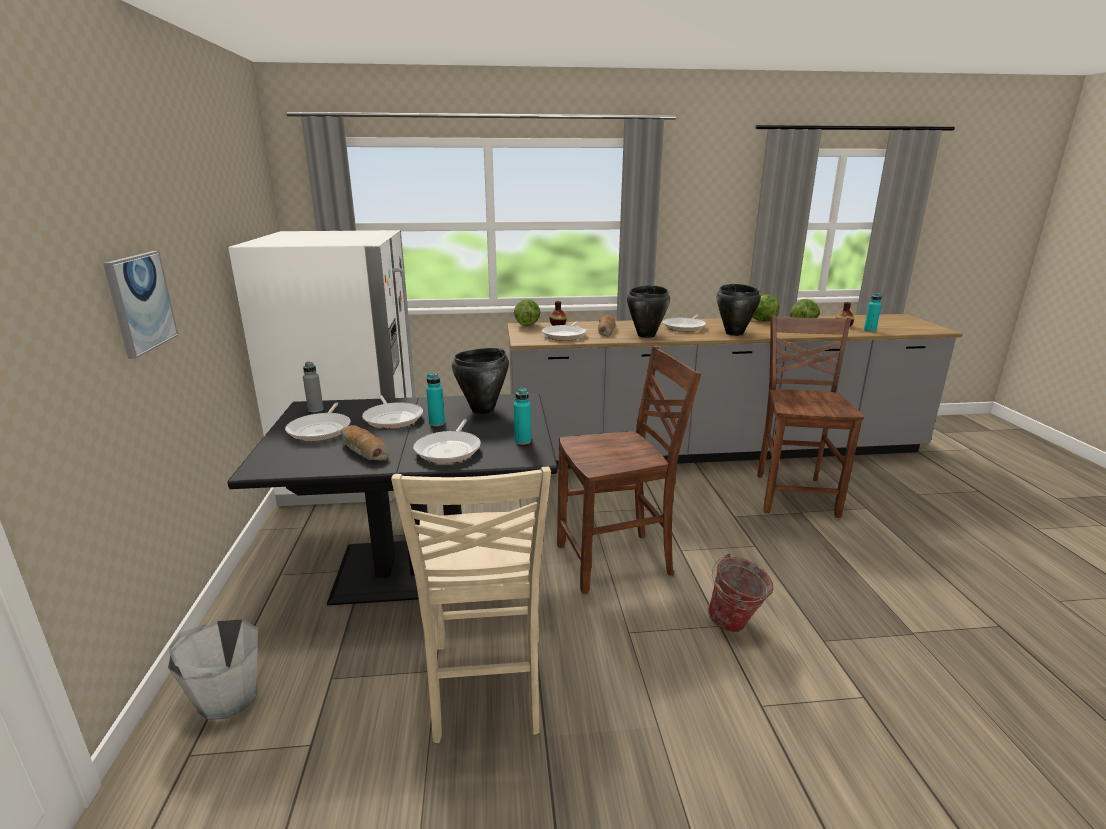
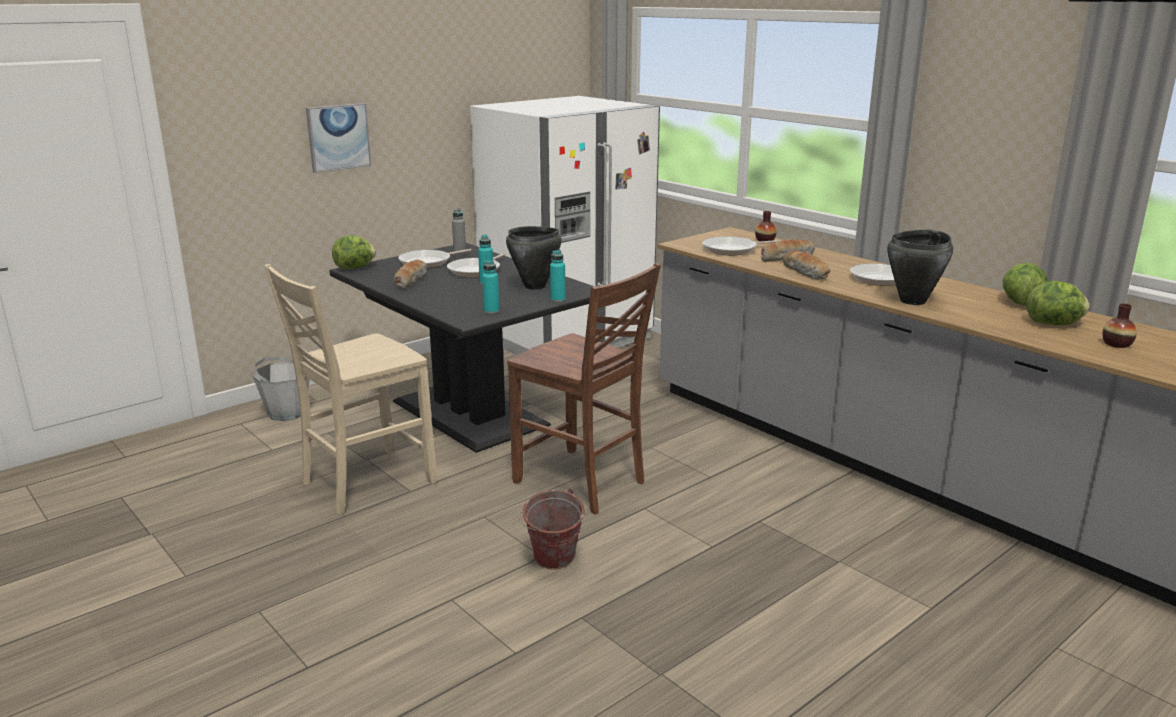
camera: 55 degrees right, 0 degrees up
(449, 450) = (444, 298): frying pan -> none
(527, 325) = (737, 233): lettuce -> lettuce (355, 268)
(646, 335) = (806, 273): black cooking pot -> bread
(794, 494) = (880, 548): brown chair -> none
(869, 330) = (1131, 360): turquoise bottle -> turquoise bottle (558, 299)

